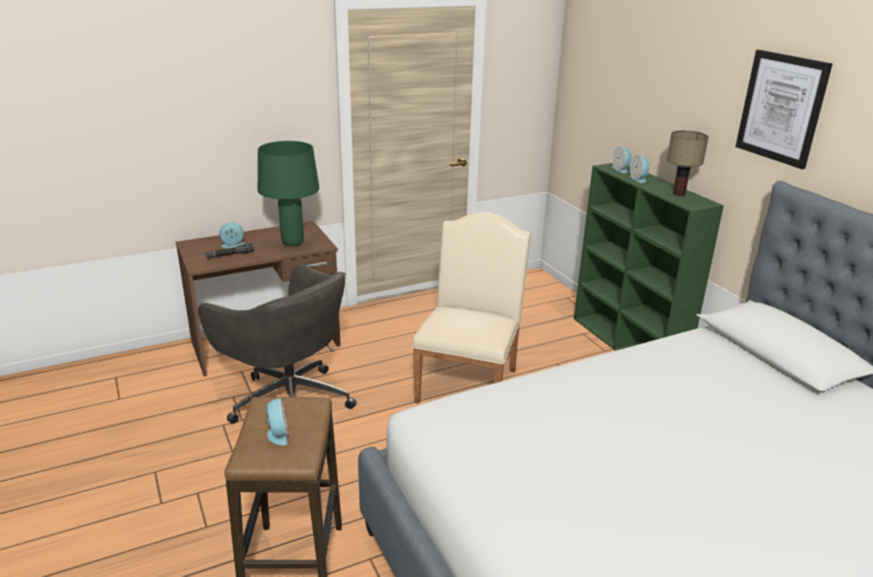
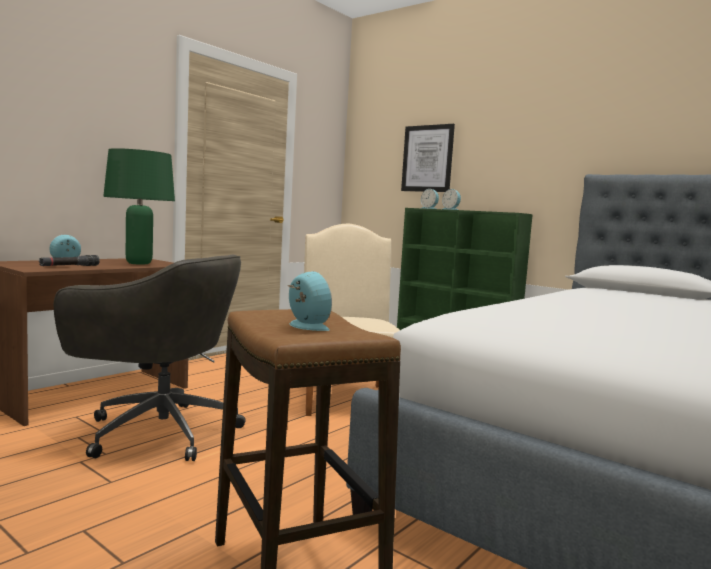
camera: 25 degrees left, 20 degrees down
(678, 194) = (492, 211): table lamp -> none
(781, 108) = (573, 125): picture -> picture (427, 158)

